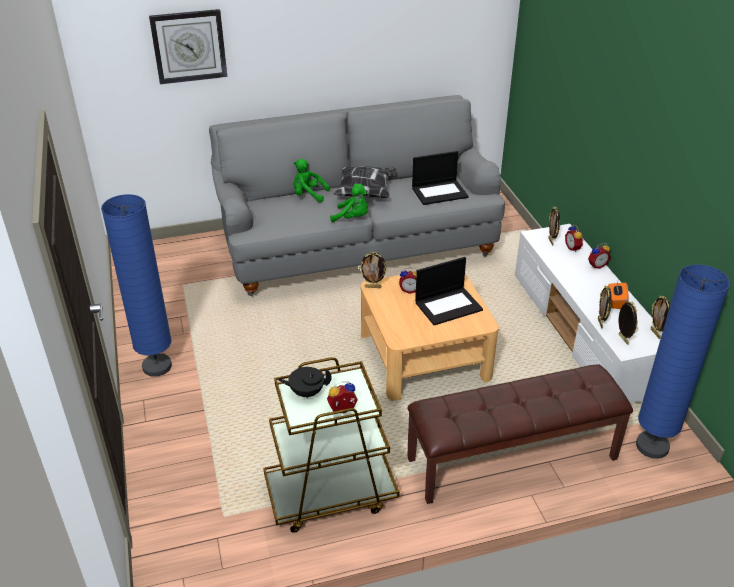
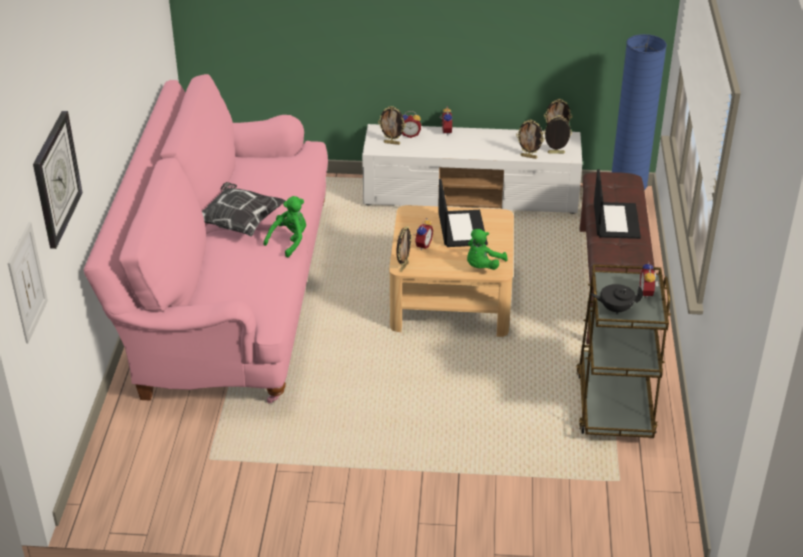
camera: 70 degrees left, 0 degrees up
(109, 81) = (27, 282): none -> picture
(157, 366) = (363, 504): blue floor lamp -> none
(306, 392) = (615, 309): black teapot -> black teapot turned 75 degrees clockwise
(308, 195) = (215, 263): green plush toy -> green plush toy (482, 266)
(356, 246) = (229, 297): grey sofa -> pink sofa
(440, 192) = (281, 172): laptop -> laptop (615, 220)
(615, 302) = (503, 140): orange tissue box -> none

